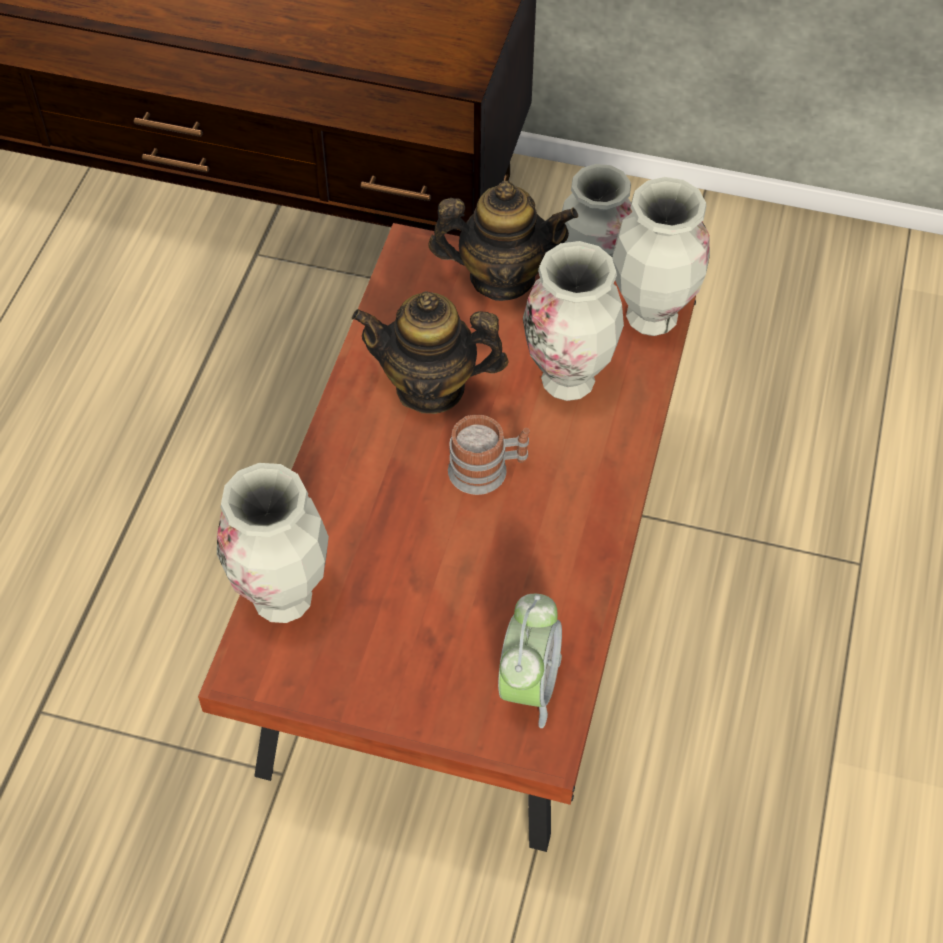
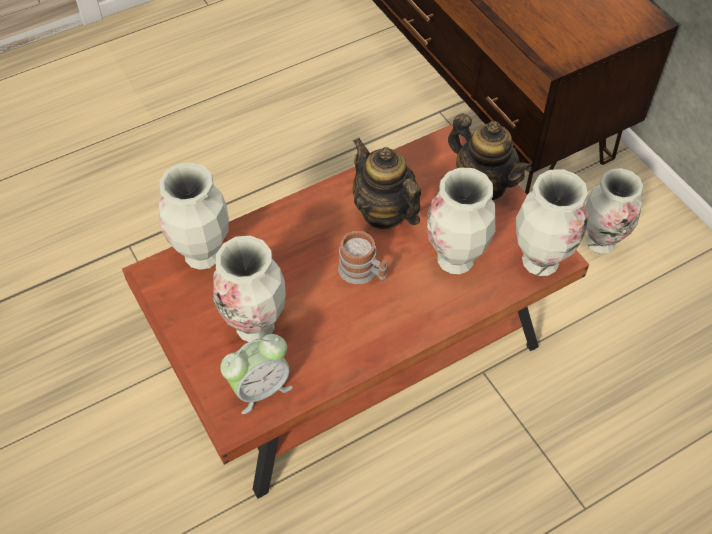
camera: 45 degrees right, 0 degrees up
(444, 626) = (256, 327): none -> vase

